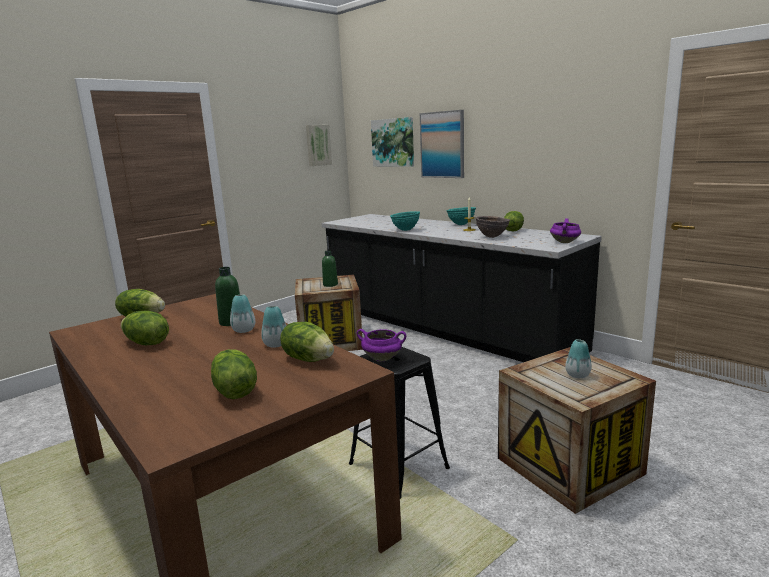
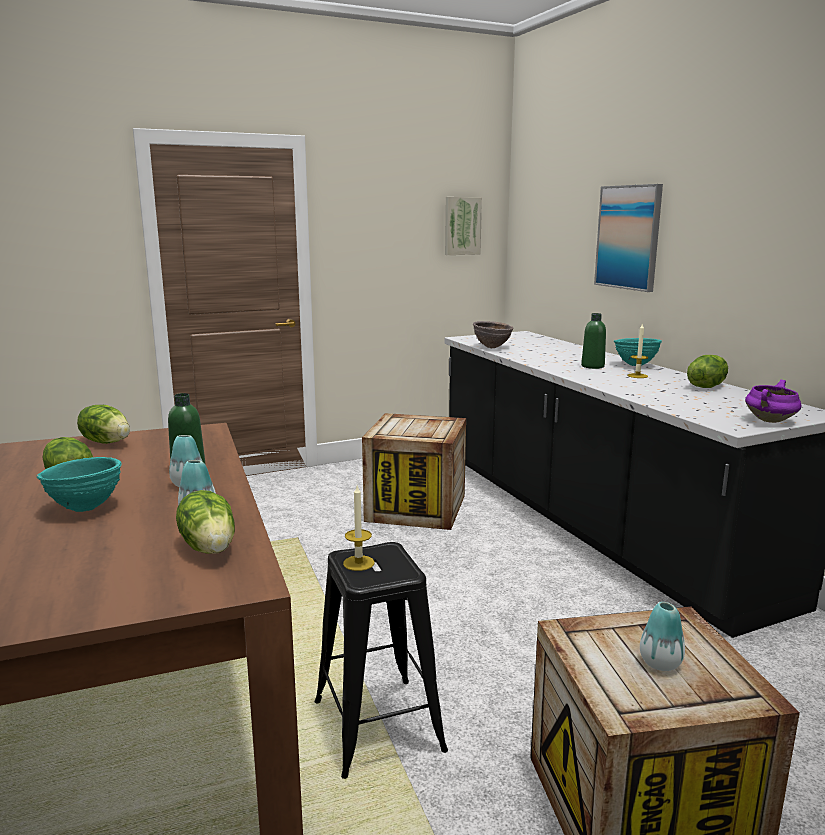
camera: 20 degrees right, 0 degrees up
(234, 391) = (73, 575): lettuce -> none
(330, 285) = (420, 429): green bottle -> green bottle (592, 366)
(383, 358) = (358, 563): purple cooking pot -> candle
(393, 142) = (565, 229): picture -> none
(405, 230) = (542, 364): turquoise bowl -> turquoise bowl (85, 508)
(492, 237) = (658, 393): brown bowl -> brown bowl (492, 347)

